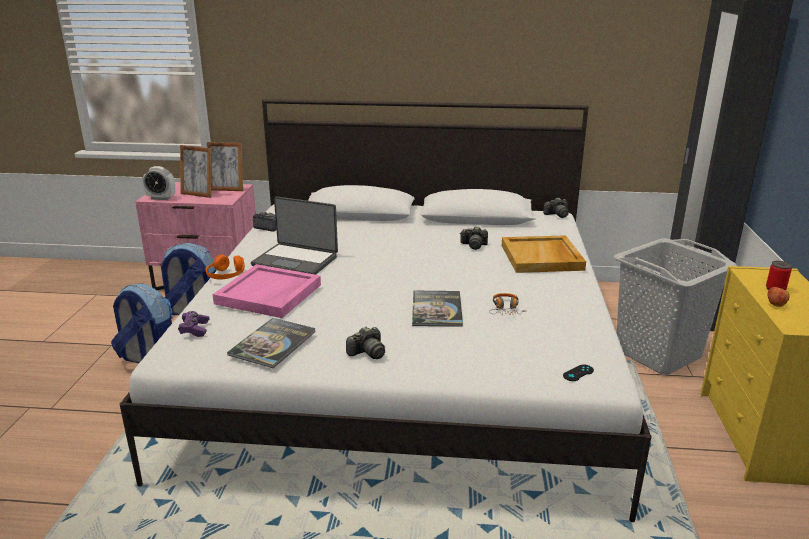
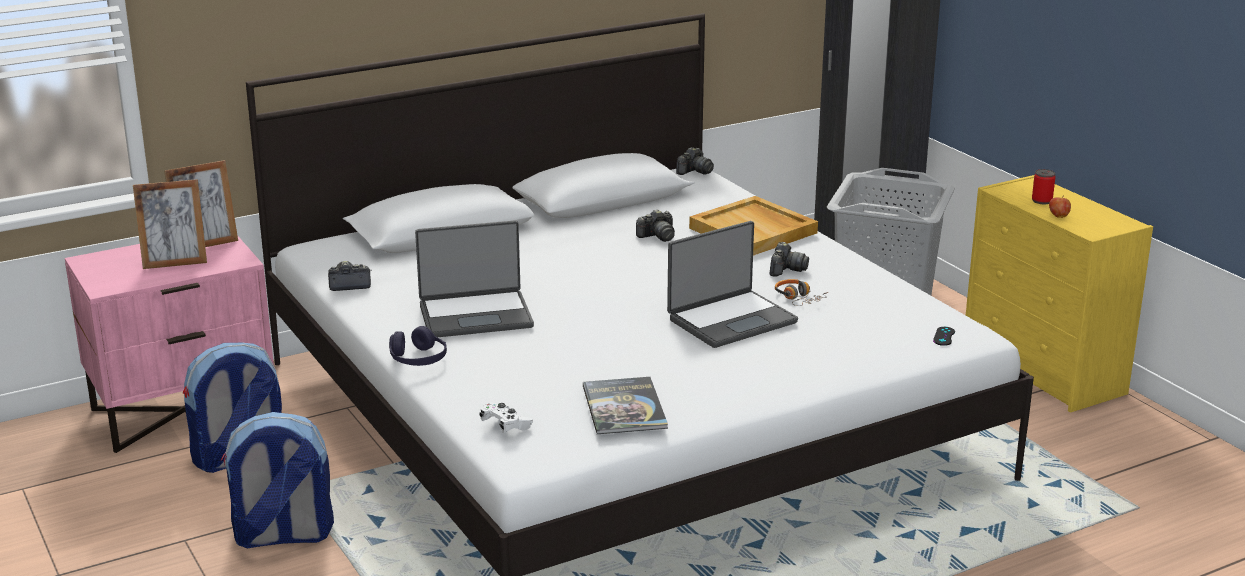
camera: 35 degrees left, 0 degrees up
(161, 198) = (125, 283): alarm clock -> none
(195, 329) = (505, 425): purple game controller -> white game controller
(226, 275) = (418, 359): orange headphones -> purple headphones
(269, 294) = (523, 362): pink tray -> none
(367, 353) = (731, 384): camera -> camera (786, 270)
(436, 309) = (731, 320): book -> laptop

